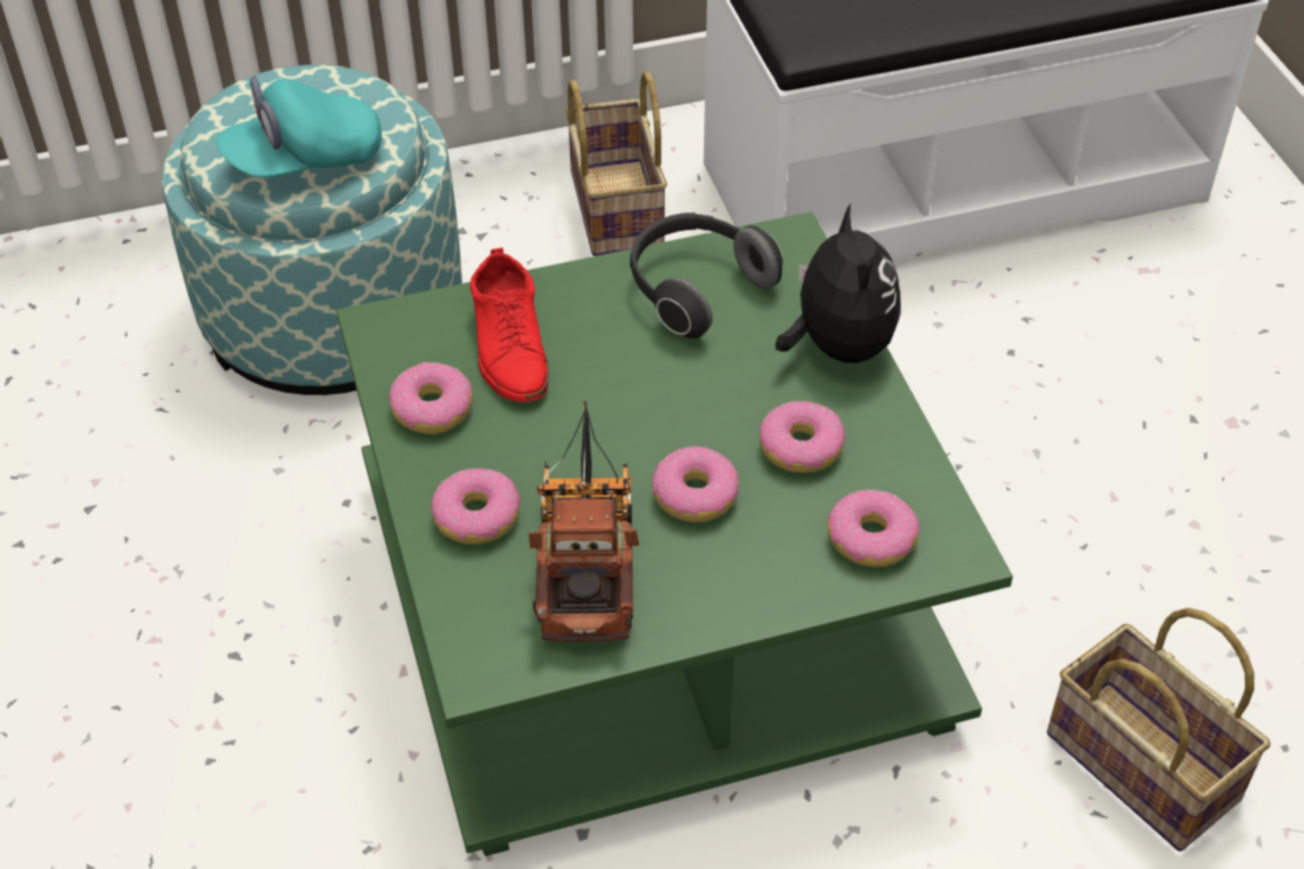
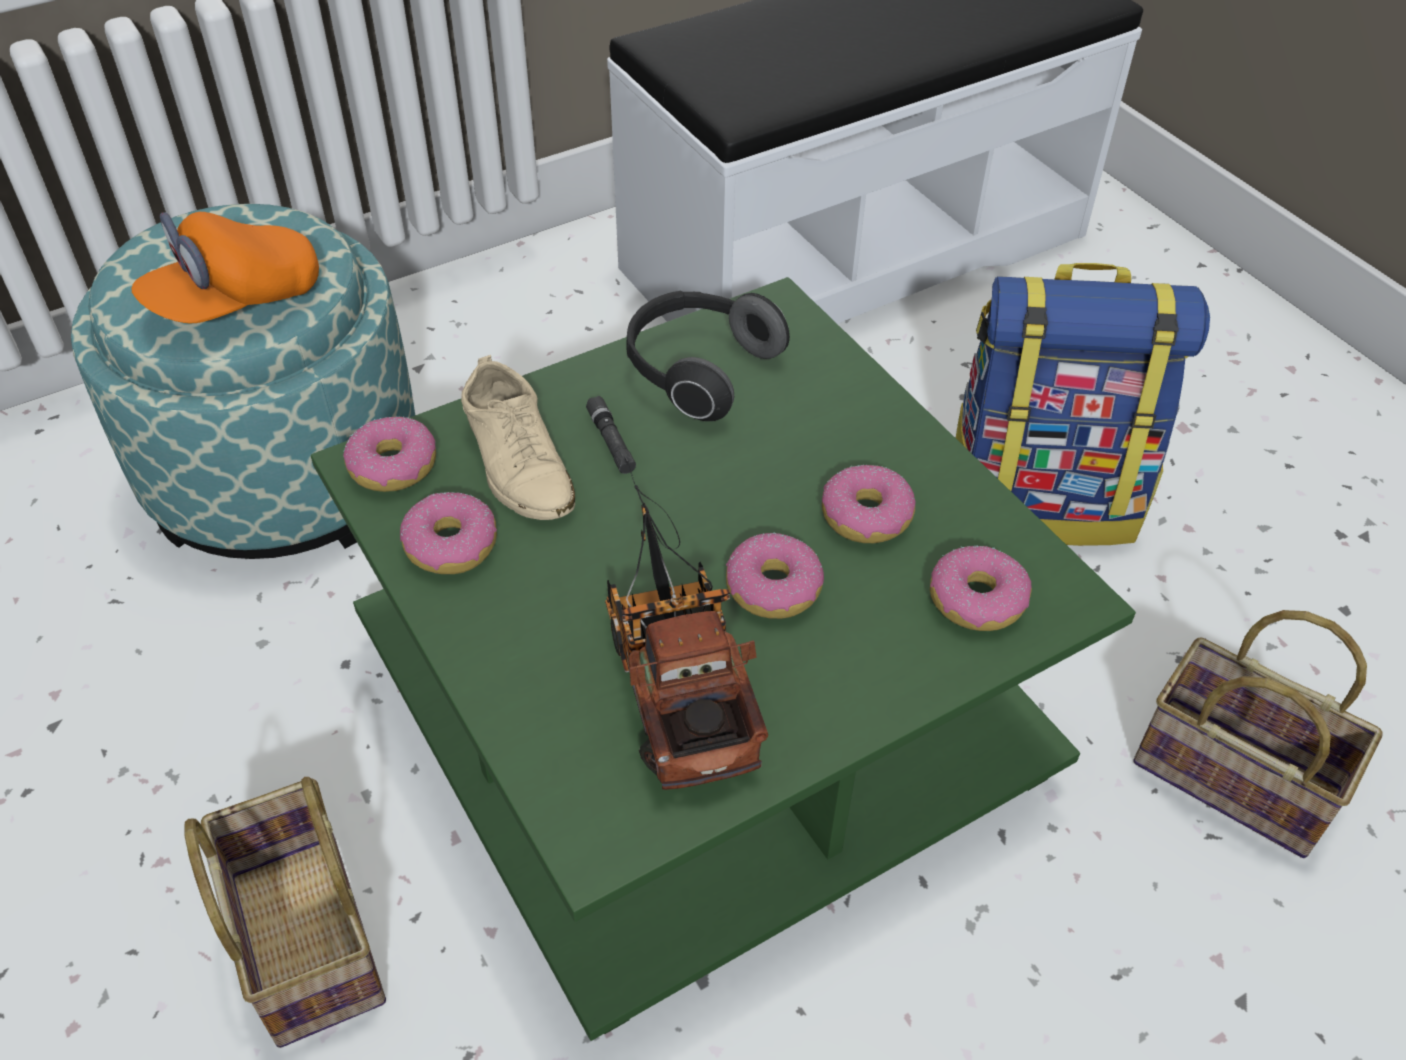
camera: 15 degrees left, 0 degrees up
(304, 160) = (236, 301): turquoise cap -> orange cap
(476, 517) = (538, 659): donut -> donut (393, 466)
(510, 346) = (518, 461): red shoe -> beige shoe
(605, 377) = (633, 477): none -> black flashlight
(613, 206) = (542, 320): basket -> basket (302, 936)
(837, 346) = (864, 404): plush toy -> none
(1052, 470) = (1041, 500): none -> backpack

